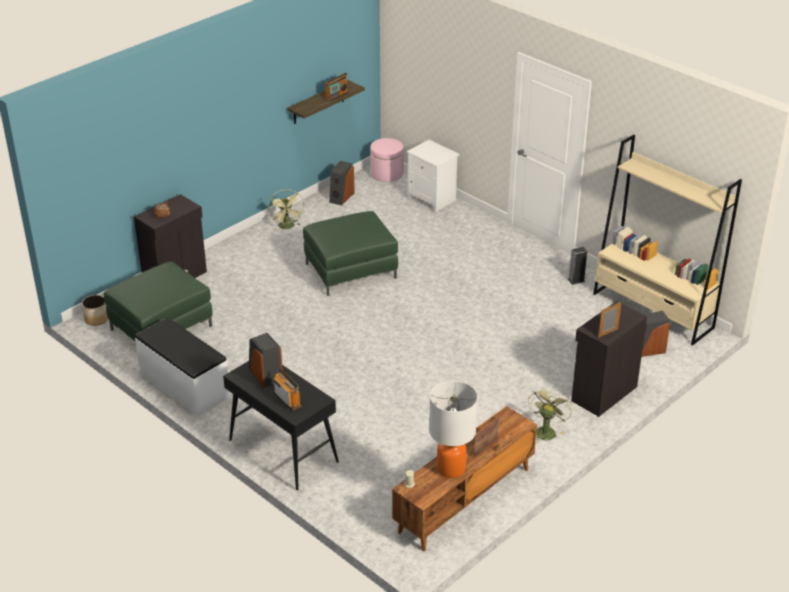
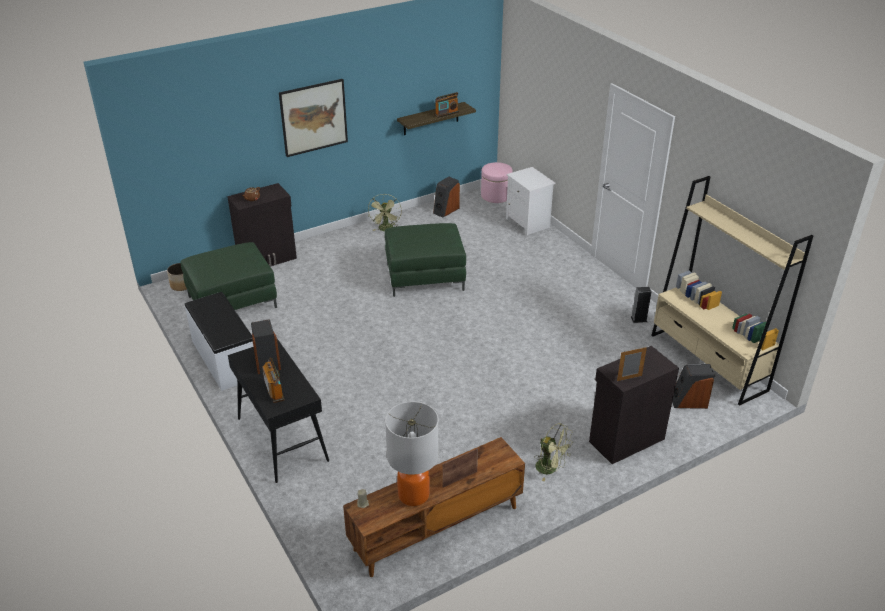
camera: 15 degrees right, 0 degrees up
(211, 120) = (313, 117): none -> picture
(546, 430) = (550, 468): green fan -> green fan turned 90 degrees clockwise

